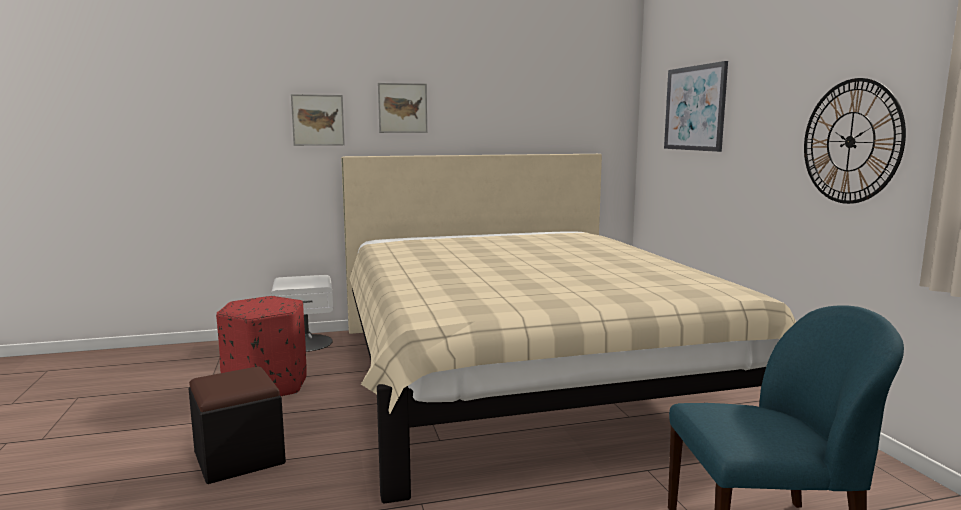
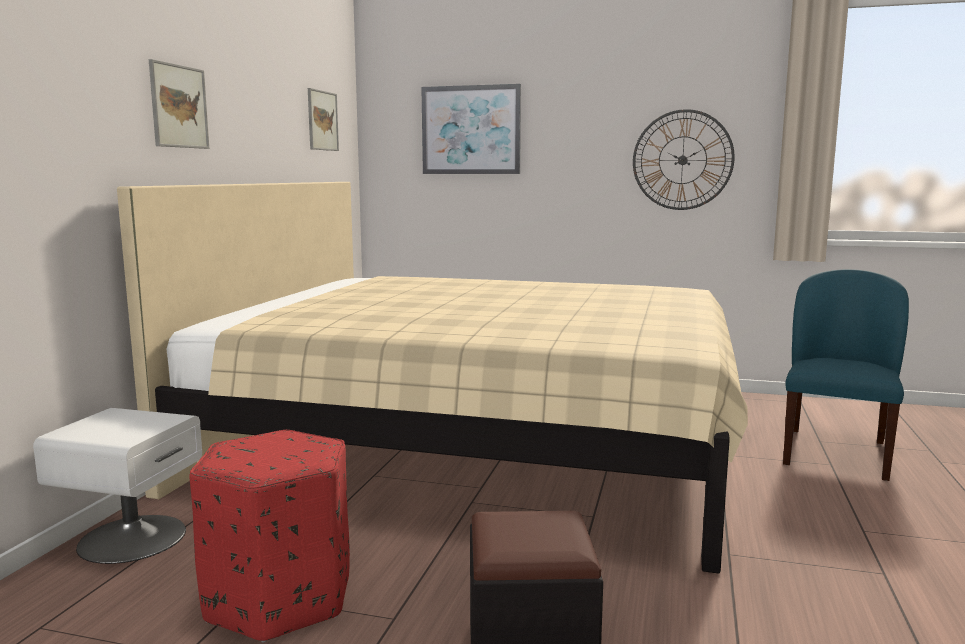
camera: 60 degrees left, 0 degrees up
(318, 120) = (74, 117): picture -> picture (322, 120)

